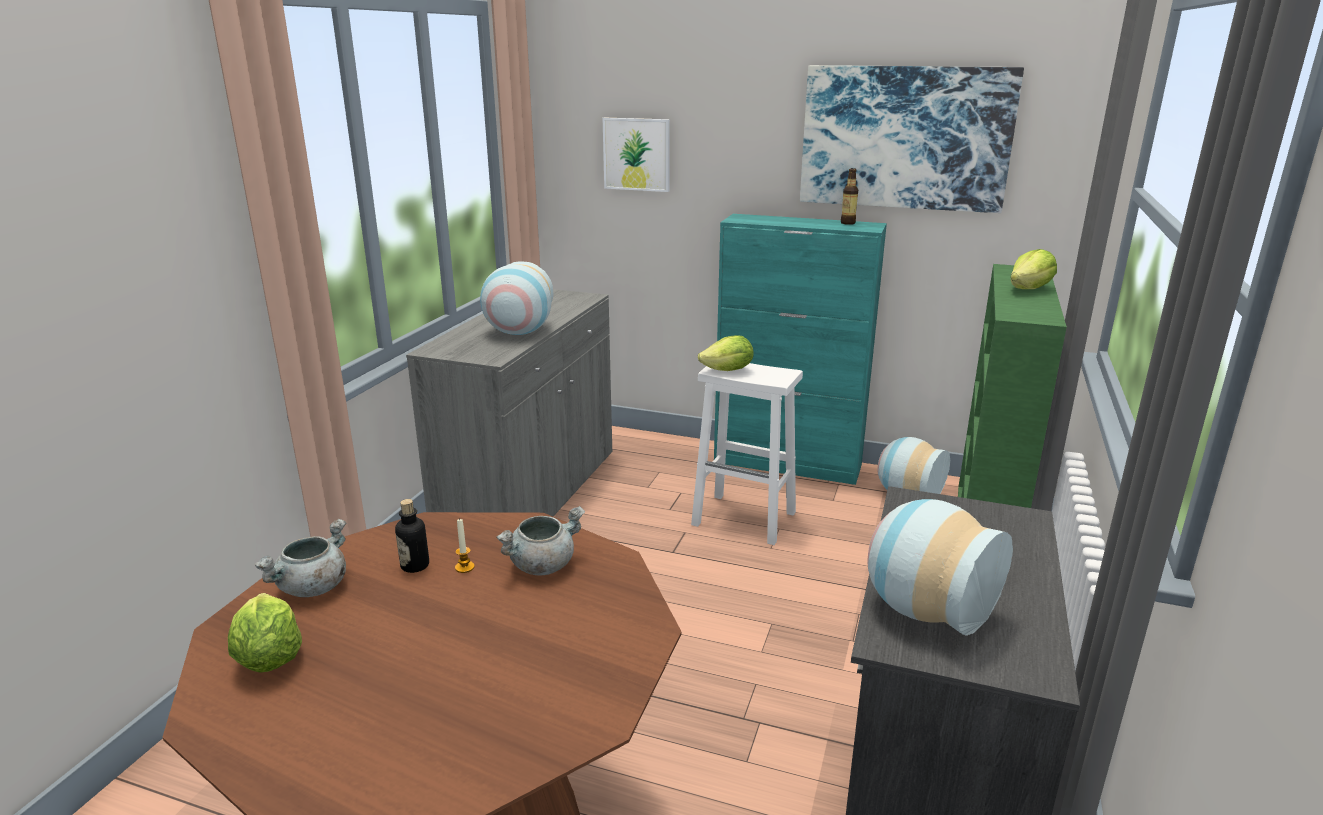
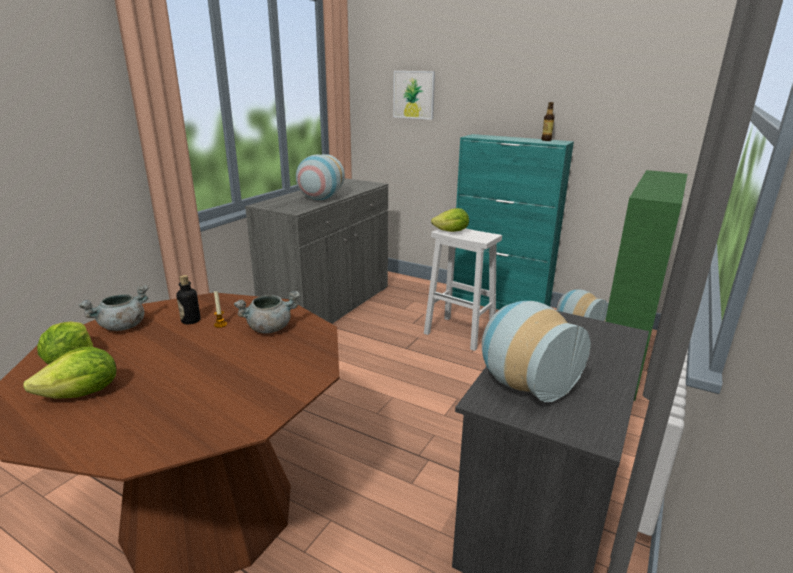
camera: 10 degrees right, 0 degrees up
(905, 138) = (589, 81): picture -> none
(1029, 289) = (665, 183): lettuce -> lettuce (83, 394)

